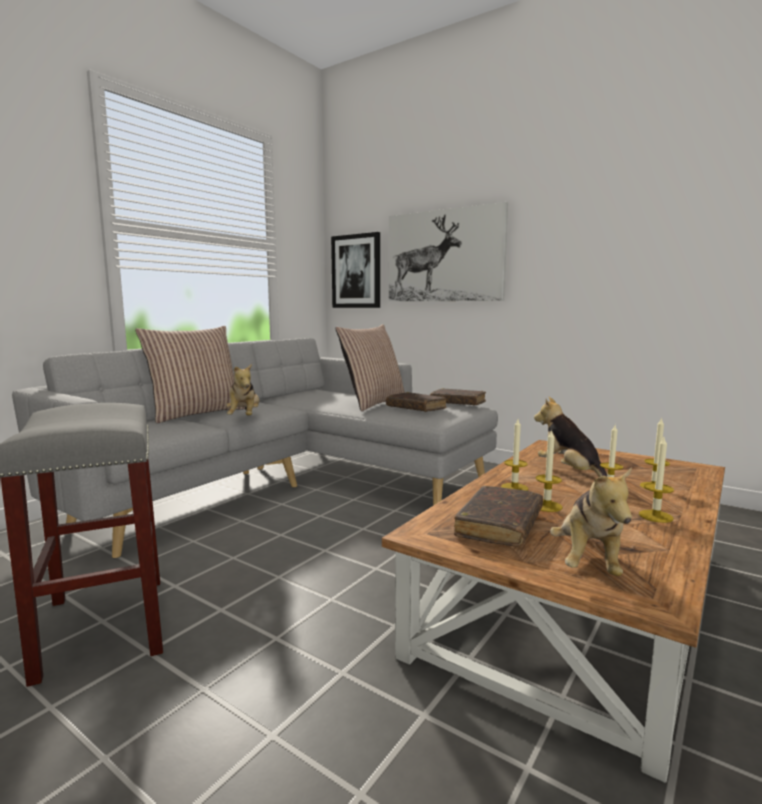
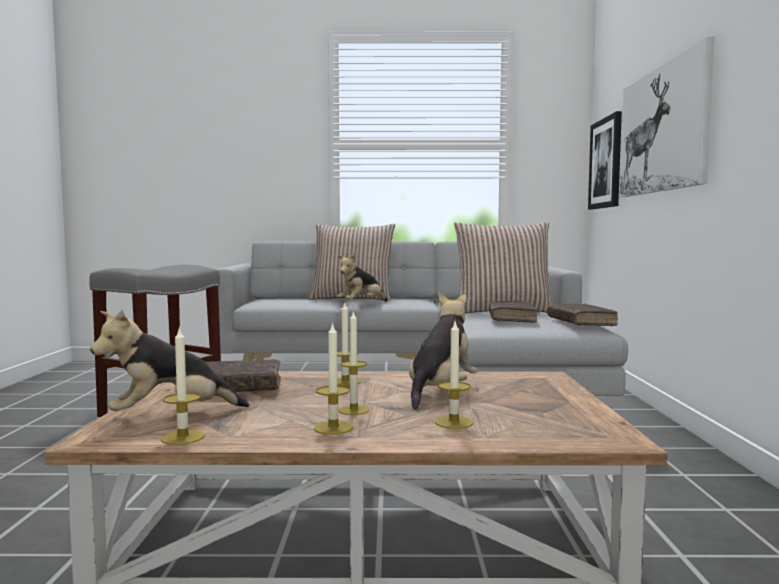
camera: 55 degrees right, 5 degrees down
(546, 506) = (305, 394): candle -> candle (183, 437)

